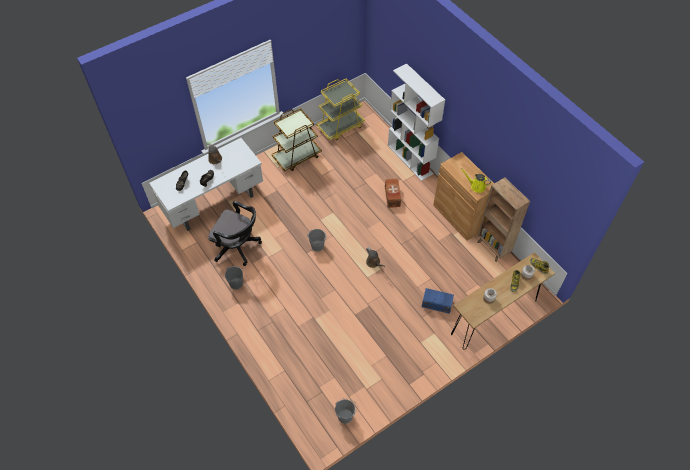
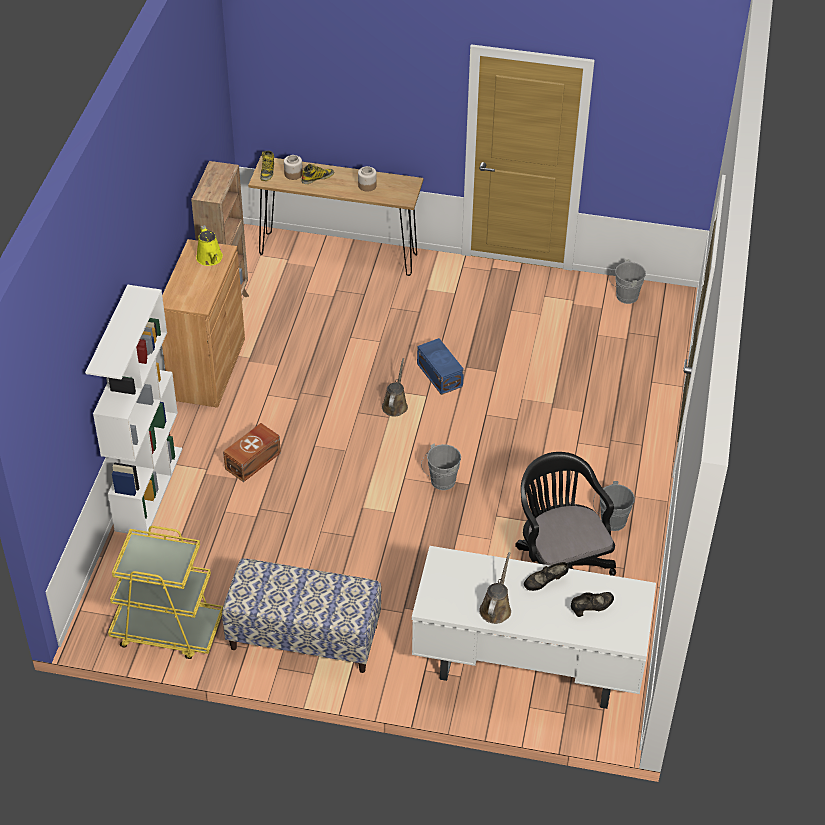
camera: 135 degrees left, 10 degrees down
(297, 157) = (304, 637): brown cart -> bench
(437, 304) = (383, 309): blue storage box -> blue storage box (440, 374)

